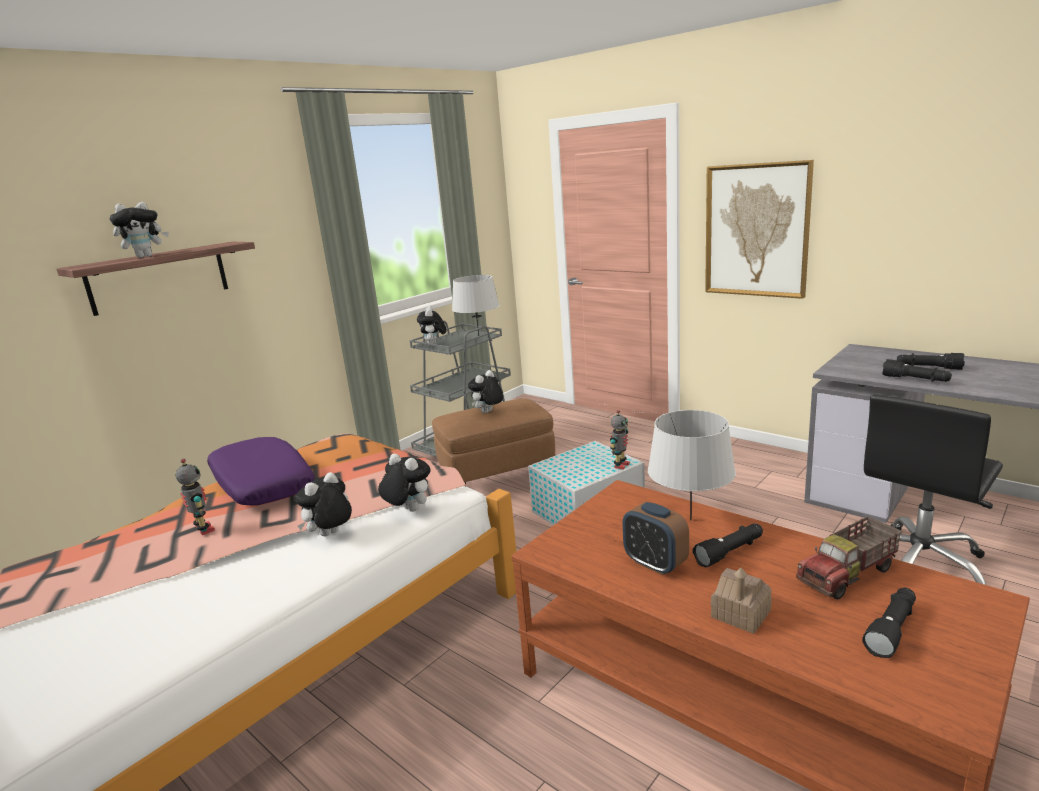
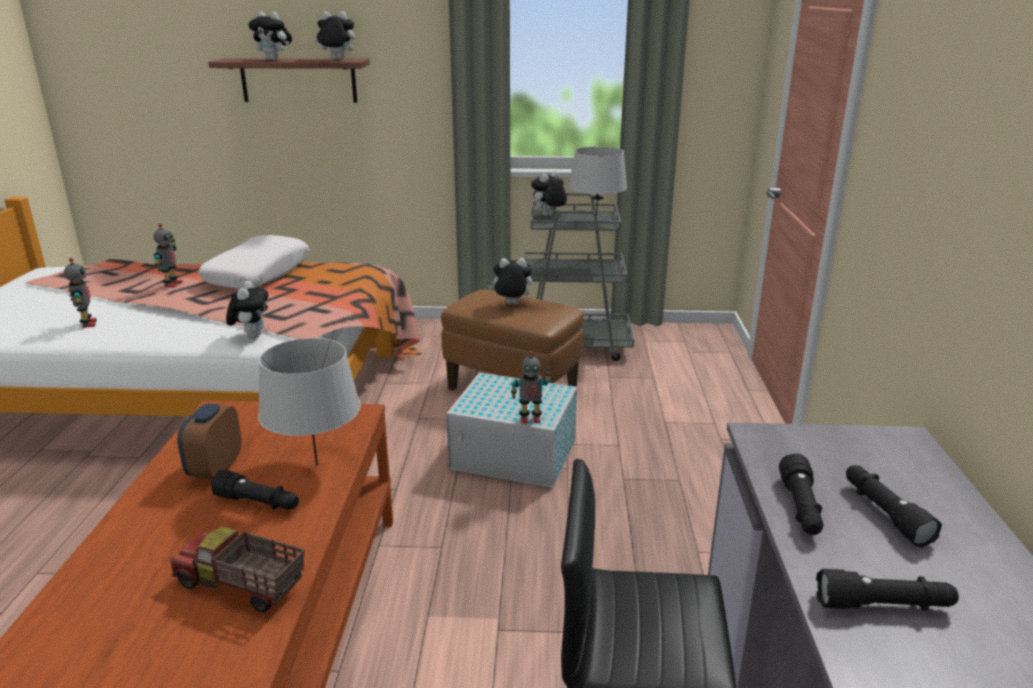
camera: 50 degrees right, 5 degrees up
(208, 602) = (87, 324): none -> toy robot
(261, 484) = (258, 274): purple pillow -> white pillow
(330, 535) = (195, 325): plush toy -> plush toy (336, 59)
(740, 614) = (139, 534): toy house -> none
(756, 230) = (898, 181): picture -> none
(892, 629) = (136, 634): black flashlight -> black flashlight (884, 605)

